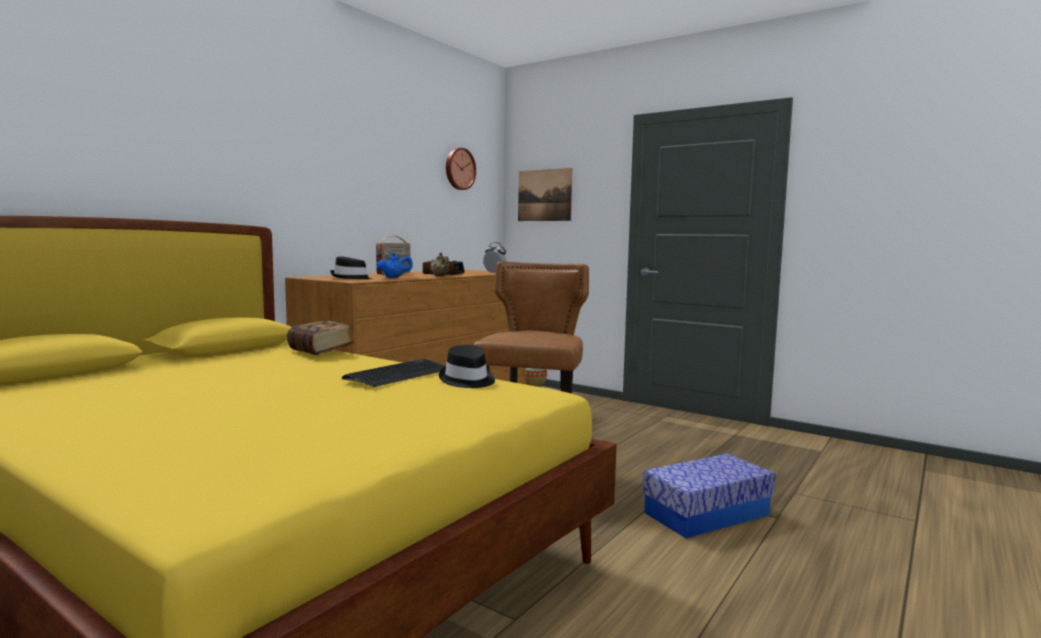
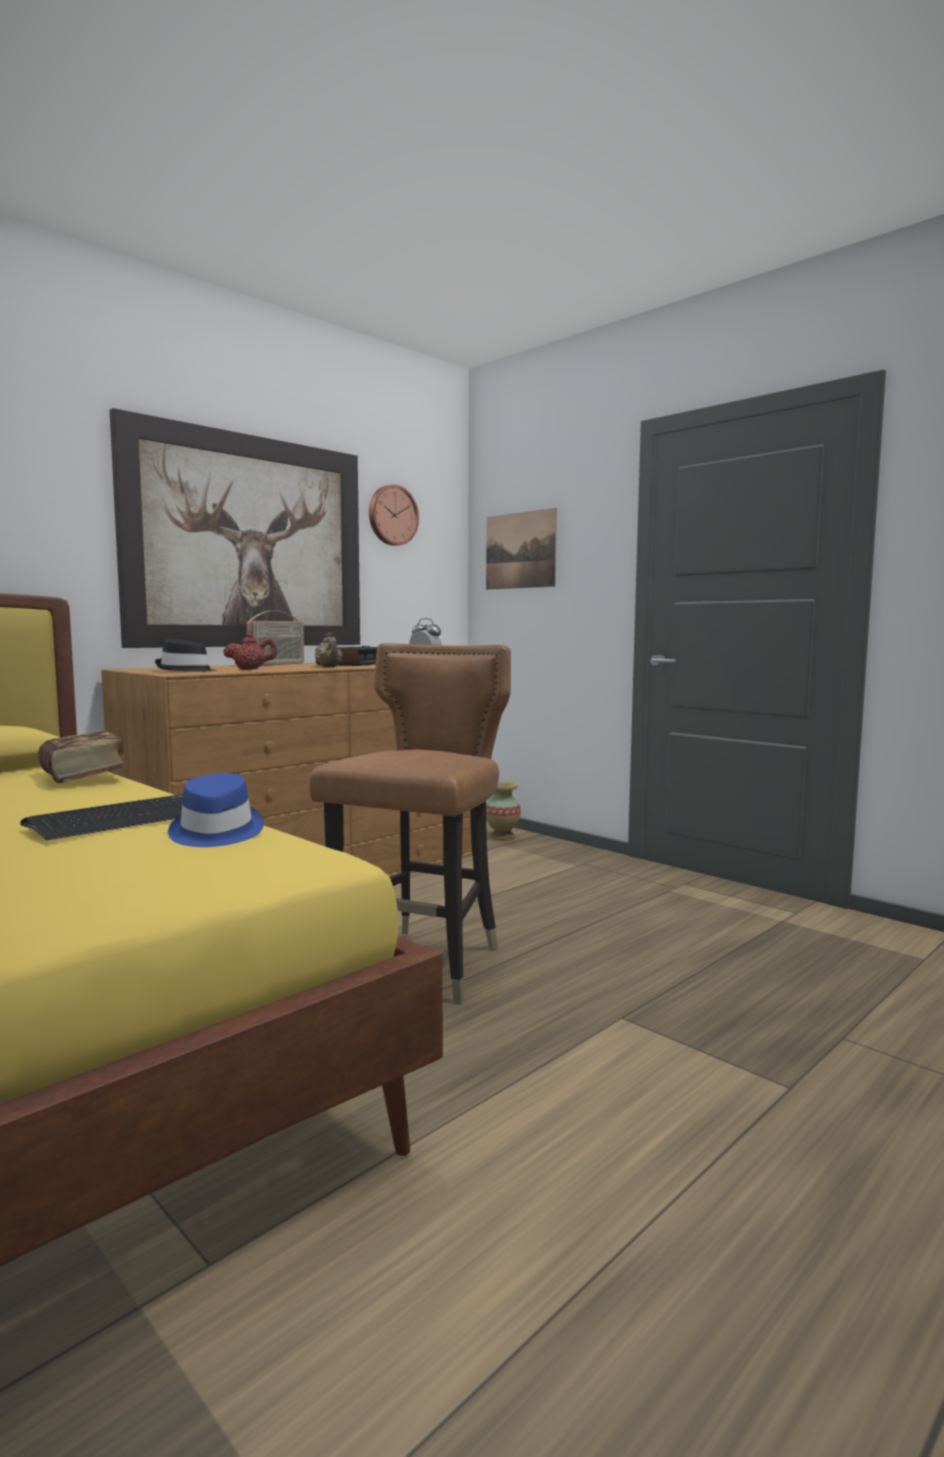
camera: 10 degrees right, 0 degrees up
(374, 187) = (249, 542): none -> picture
(394, 278) = (251, 669): blue teapot -> red teapot
(467, 380) = (215, 832): black hat -> blue hat
(706, 514) = (664, 1070): storage box -> none

